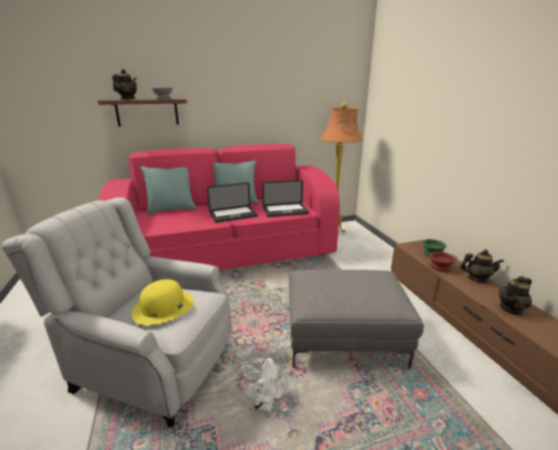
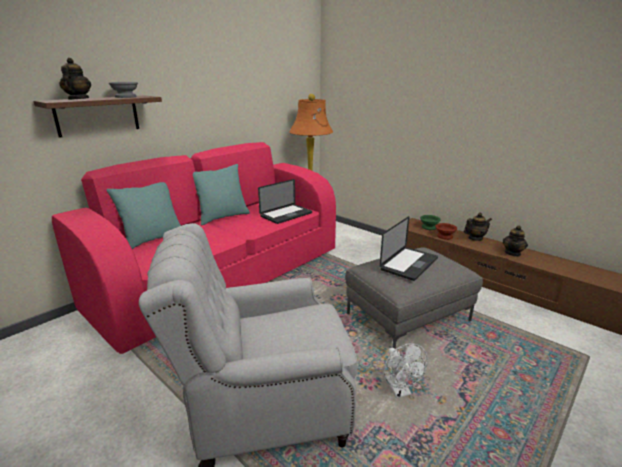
camera: 30 degrees left, 0 degrees up
(163, 307) = (297, 330): yellow hat -> none
(233, 215) = (237, 229): laptop -> laptop (409, 264)

